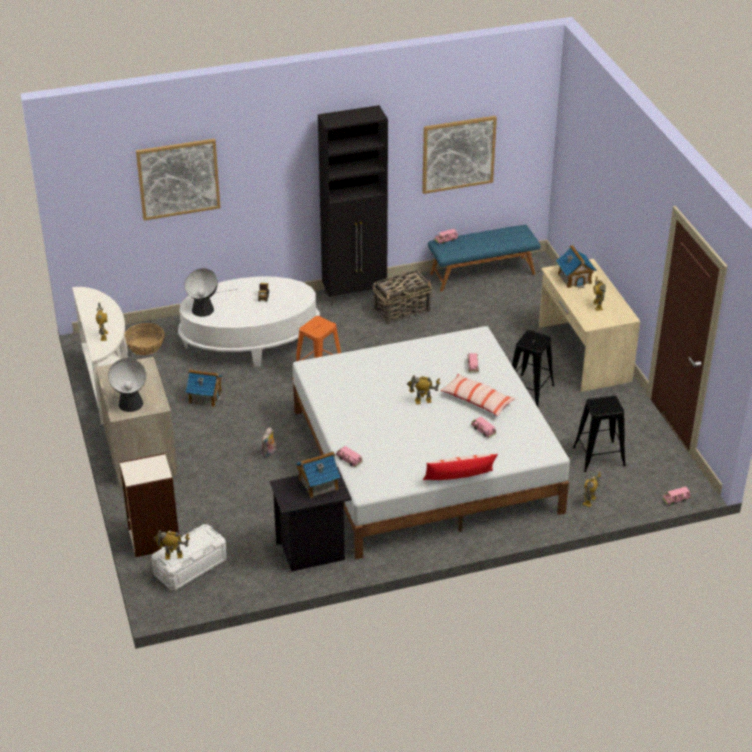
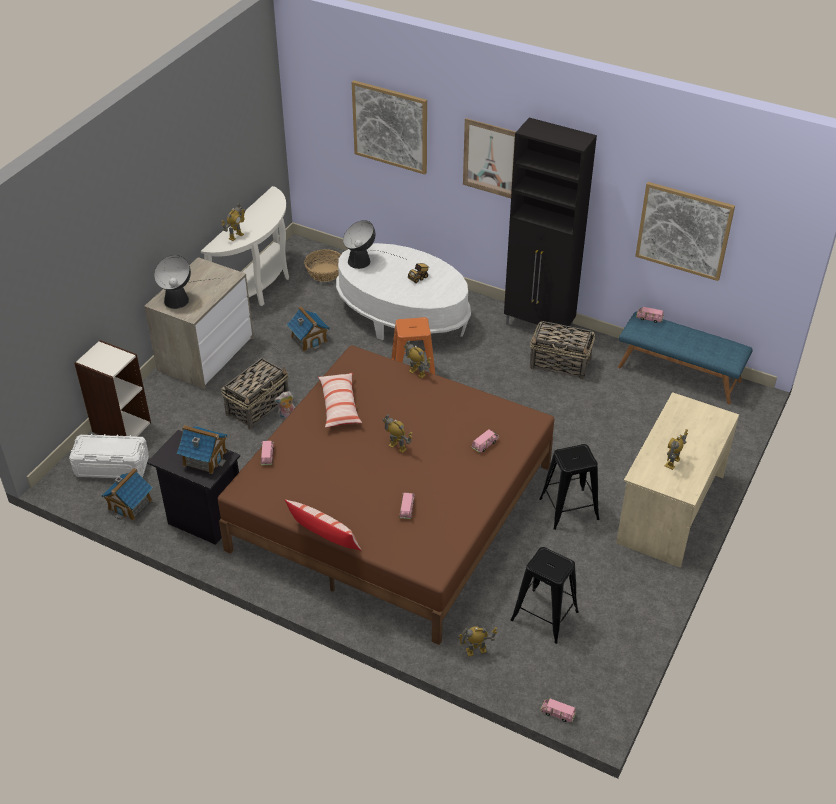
camera: 45 degrees right, 5 degrees up
(173, 556) = (86, 446): toy robot -> toy robot (417, 373)
(237, 461) = (258, 406): none -> basket
(282, 166) = (491, 158): none -> picture
(424, 460) = (392, 507): white bed -> brown bed
(477, 401) = (442, 478): pillow -> pillow (339, 405)
(574, 278) = (690, 422): toy house -> toy house (130, 504)

